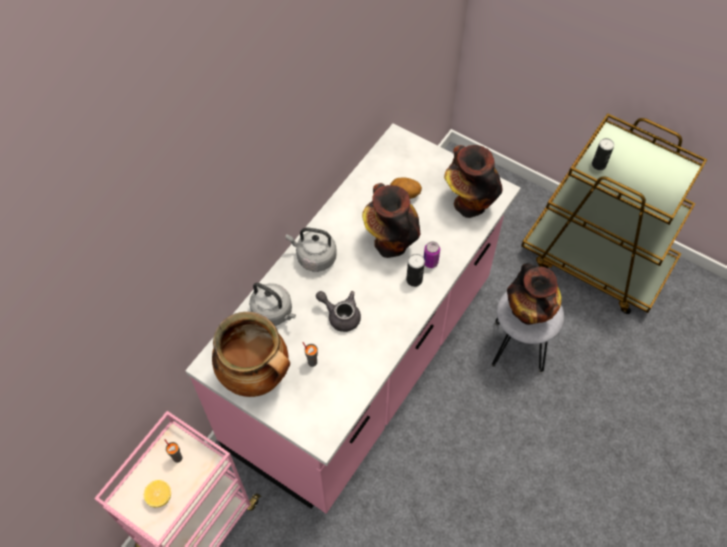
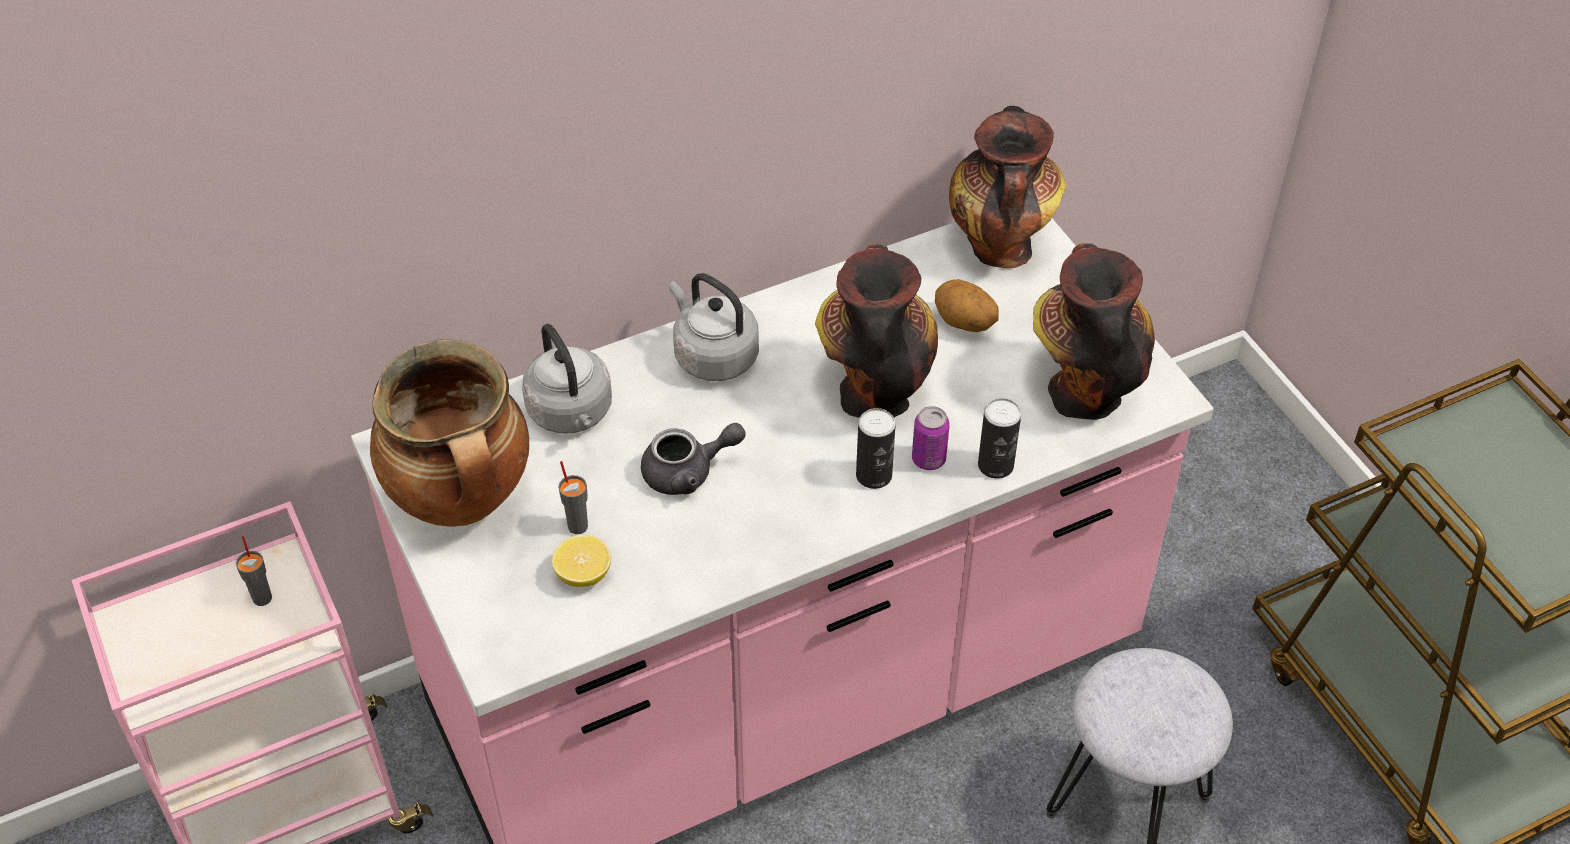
camera: 30 degrees right, 10 degrees down
(159, 496) = (186, 645): lemon -> lemon (583, 574)
(340, 315) = (688, 472): grey teapot -> grey teapot turned 105 degrees clockwise
(528, 314) = (1142, 710): vase -> vase (1000, 249)
(598, 164) = (1437, 451): can -> can (995, 465)

